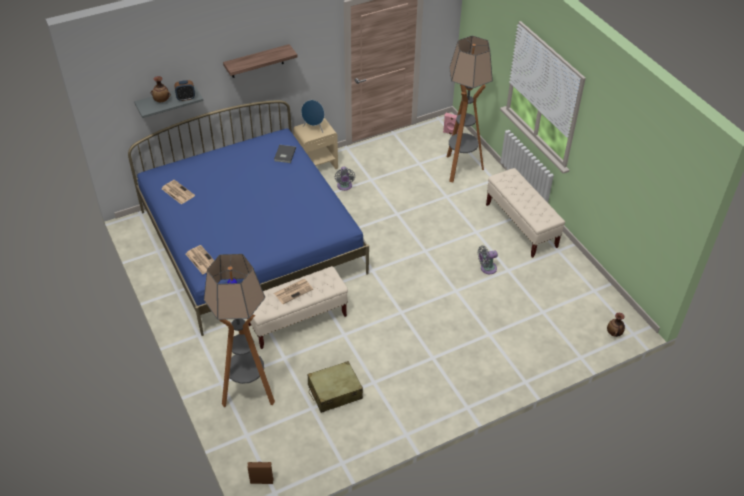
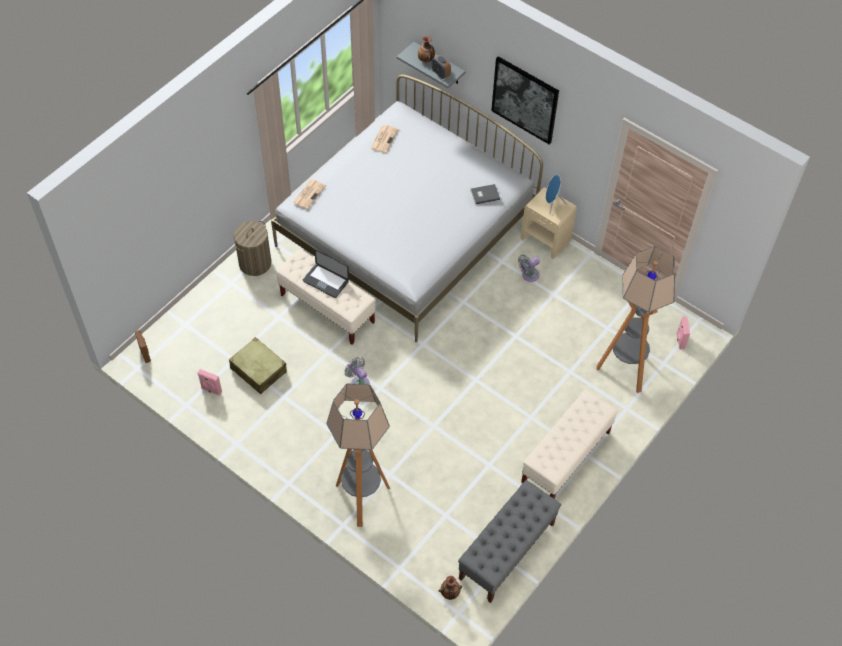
camera: 65 degrees right, 10 degrees up
(211, 356) = (255, 263): none -> laundry basket
(249, 392) = (229, 307): floor lamp -> floor lamp (361, 499)
(251, 242) = (406, 232): blue bed -> white bed
(257, 61) = (525, 100): shelf -> picture
(293, 291) = (325, 281): newspaper -> laptop
(336, 436) = (211, 390): none -> pink speaker
(486, 268) = (480, 444): grey fan -> grey fan (359, 382)
(589, 287) = (506, 551): none -> grey bench

